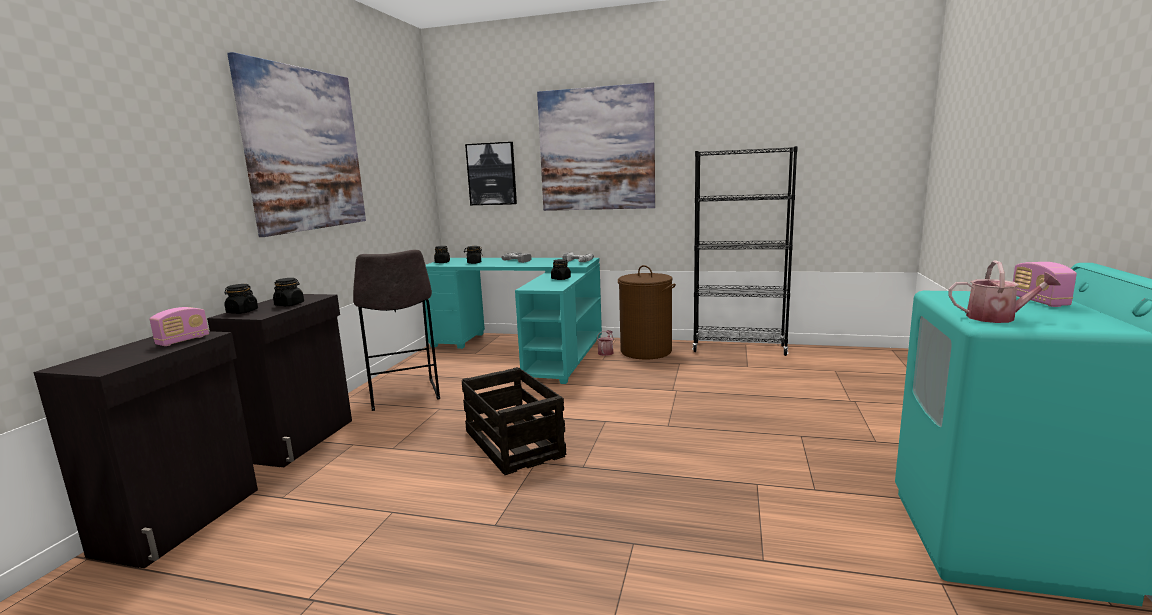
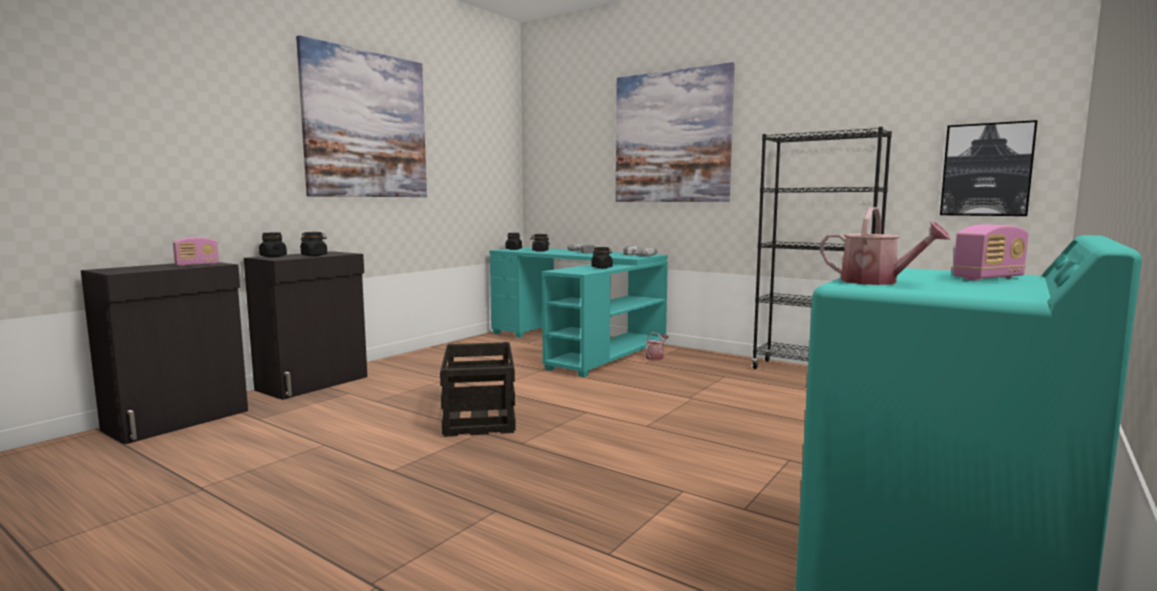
camera: 20 degrees right, 5 degrees down
(404, 395) = (429, 365): grey stool -> none
(492, 174) = (571, 163): picture -> picture (986, 170)
(646, 351) = (700, 361): brown laundry basket -> none
(1039, 301) = (988, 278): radio -> radio turned 135 degrees counterclockwise

